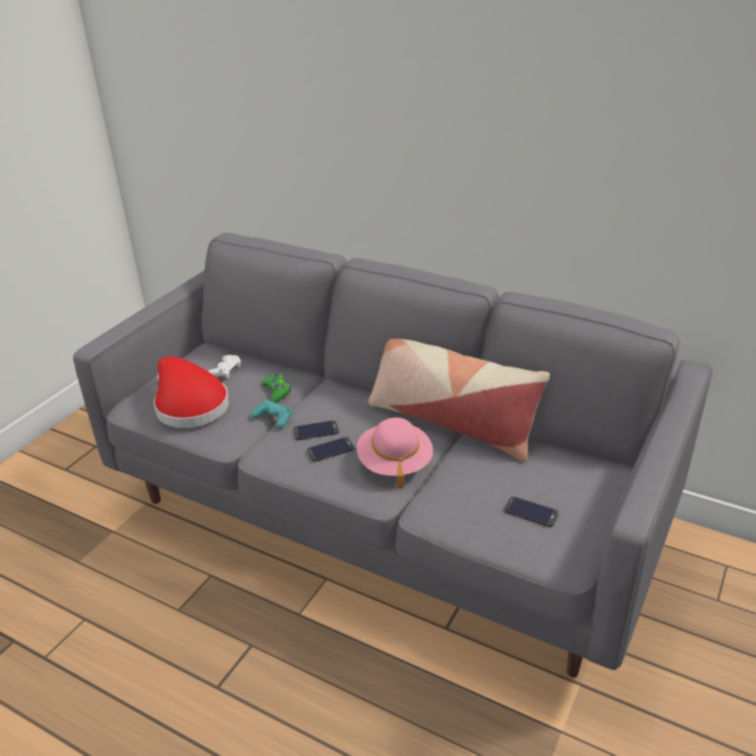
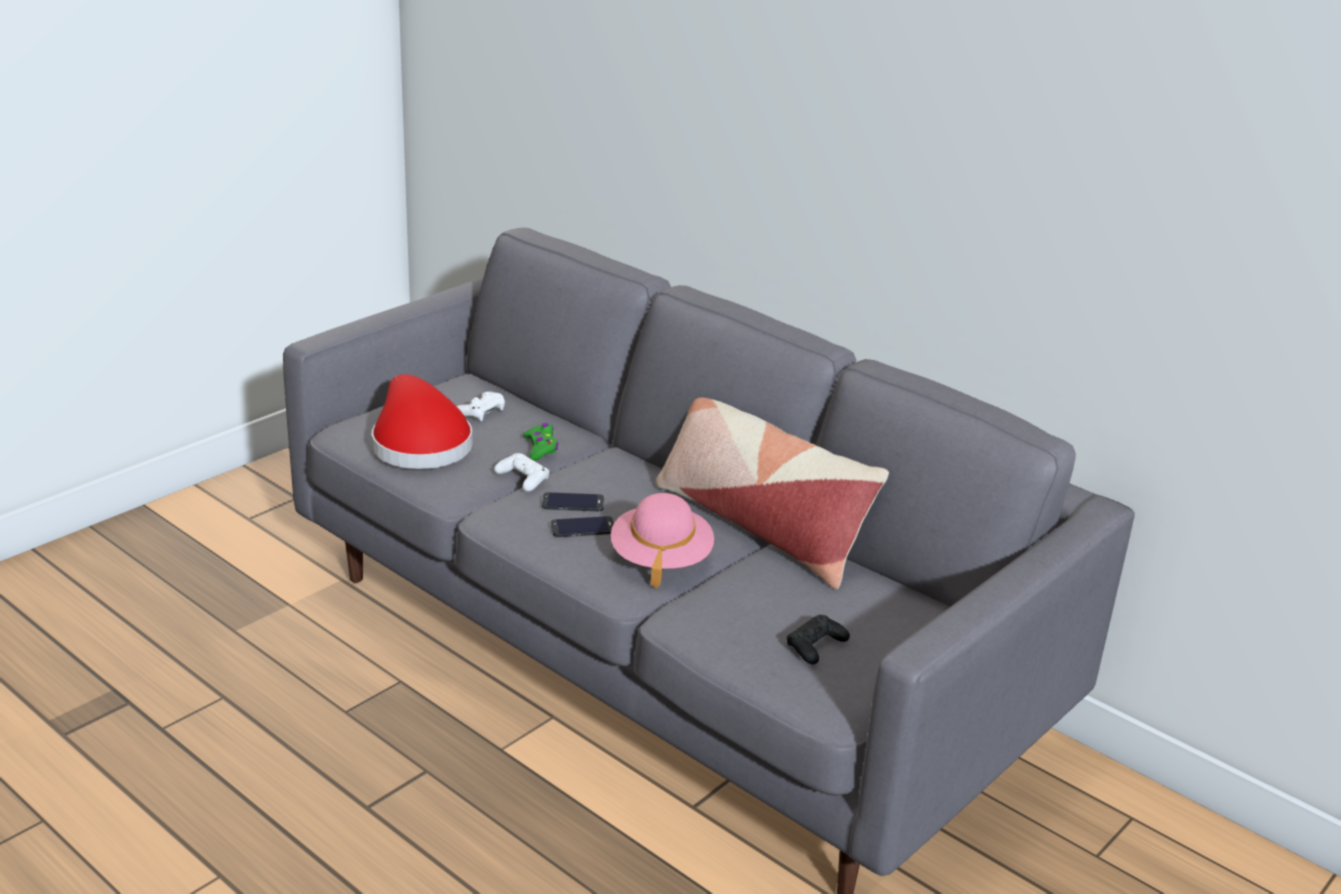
camera: 10 degrees right, 5 degrees down
(273, 418) = (523, 478): turquoise game controller -> white game controller
(531, 512) = (815, 646): phone -> black game controller

